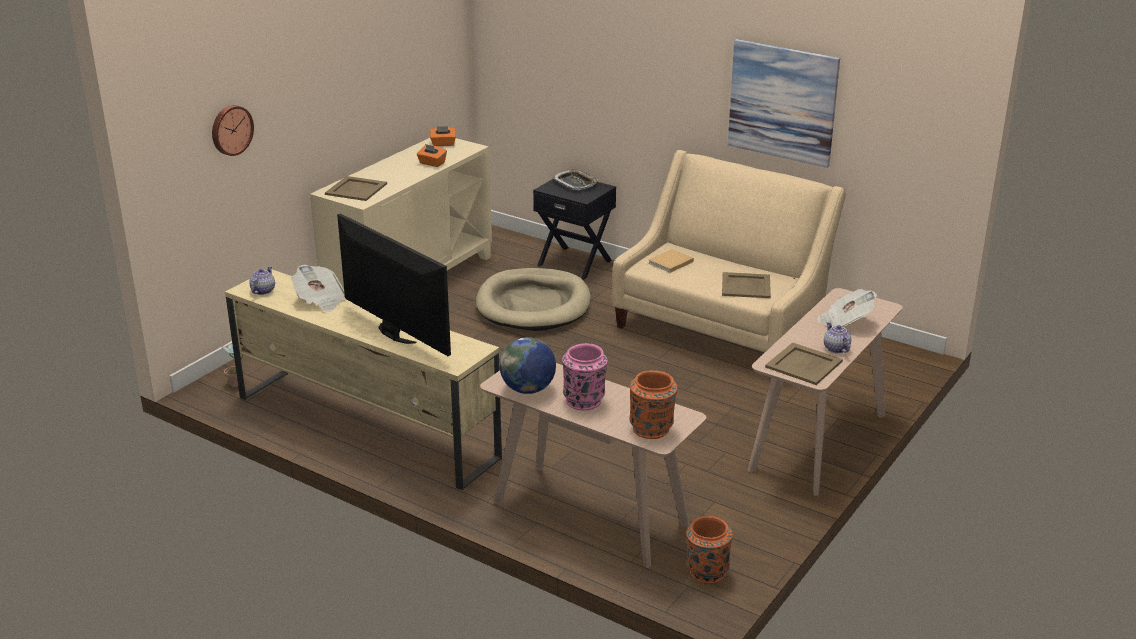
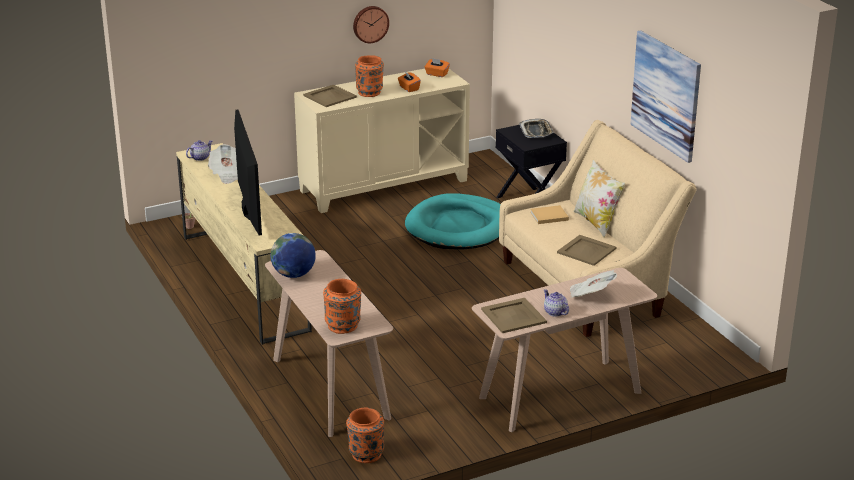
camera: 30 degrees right, 0 degrees up
(231, 130) = (220, 30): wall clock -> wall clock (370, 24)
(395, 176) = (370, 92): none -> orange vase
(533, 305) = (458, 227): beige dog bed -> turquoise dog bed
(584, 400) = (322, 293): pink vase -> none
(722, 257) = (596, 223): none -> pillow
(835, 348) = (554, 312): teapot -> teapot turned 45 degrees counterclockwise

